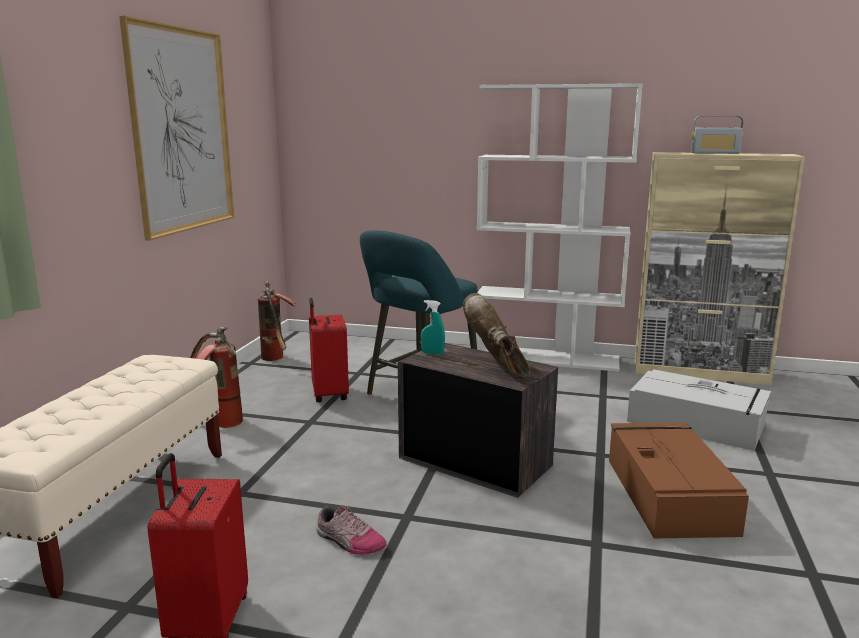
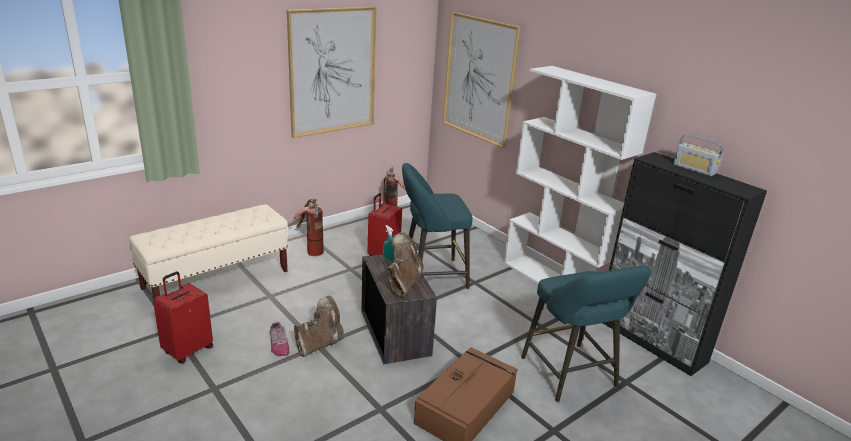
camera: 35 degrees right, 10 degrees up
(365, 133) = (479, 79): none -> picture
(405, 513) = (320, 344): none -> brown boot
(698, 423) = (571, 376): grey storage box -> turquoise stool
(700, 372) = (651, 341): beige cabinet -> black cabinet

